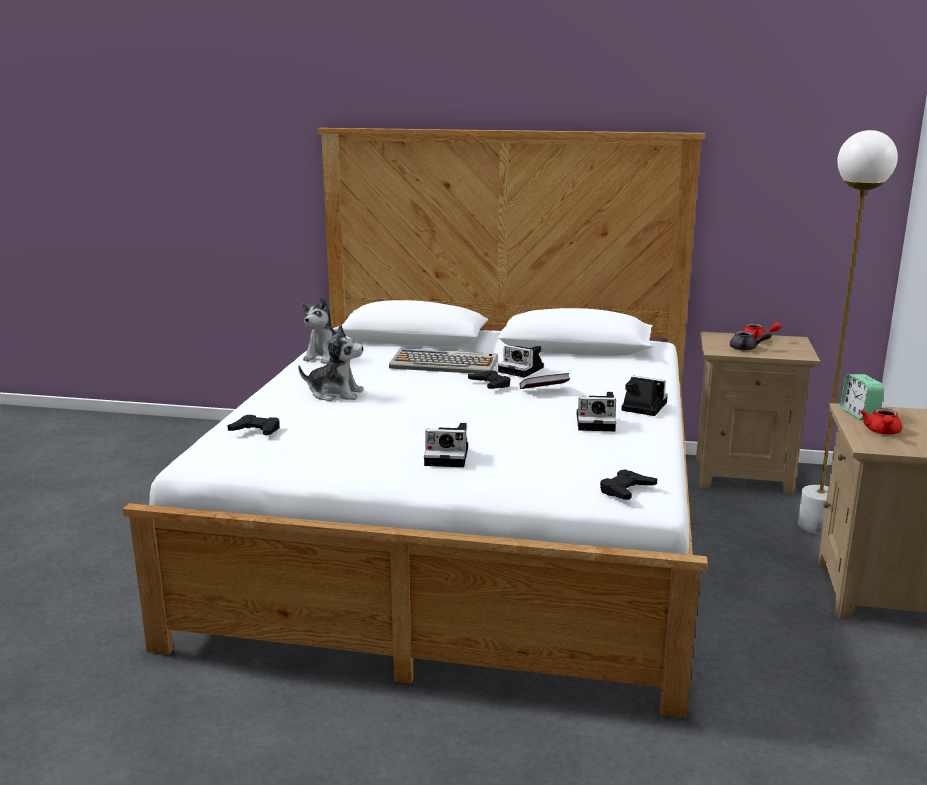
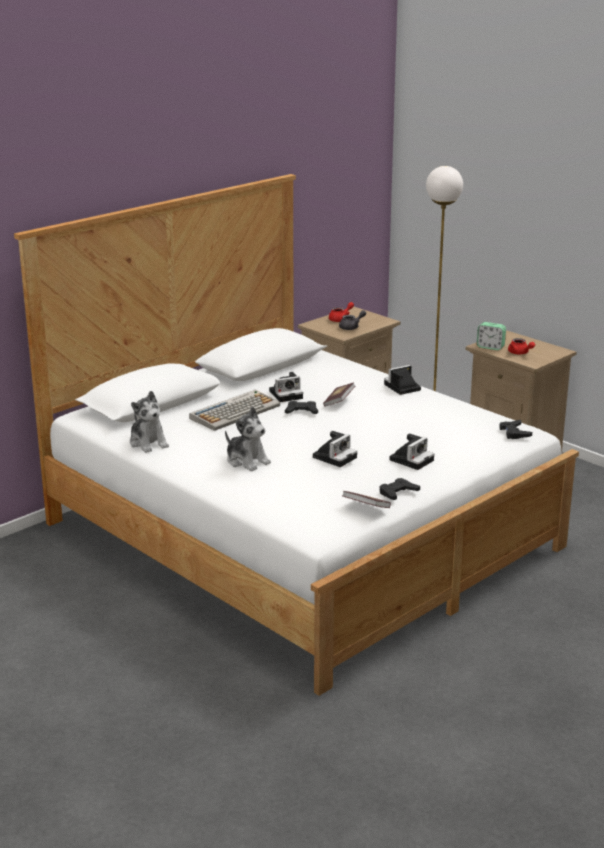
camera: 55 degrees left, 5 degrees up
(256, 430) = (295, 501): black game controller -> black game controller (398, 492)
(284, 465) = (366, 508): none -> book
(335, 394) = (247, 461): plush toy -> plush toy turned 90 degrees clockwise
(597, 422) = (413, 406): camera -> camera (335, 457)

